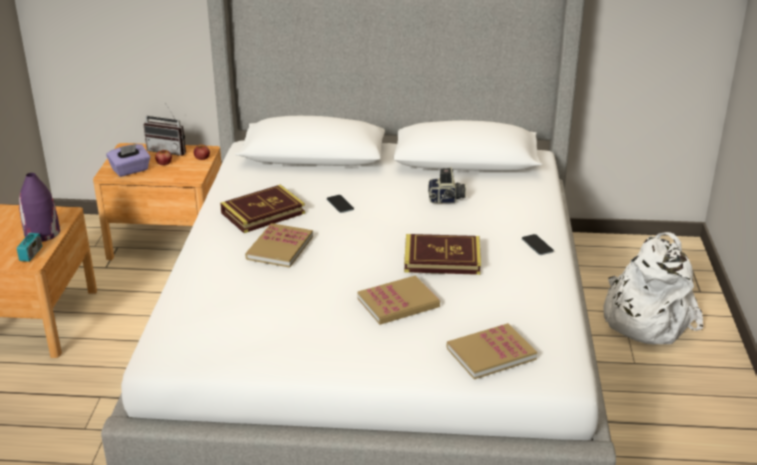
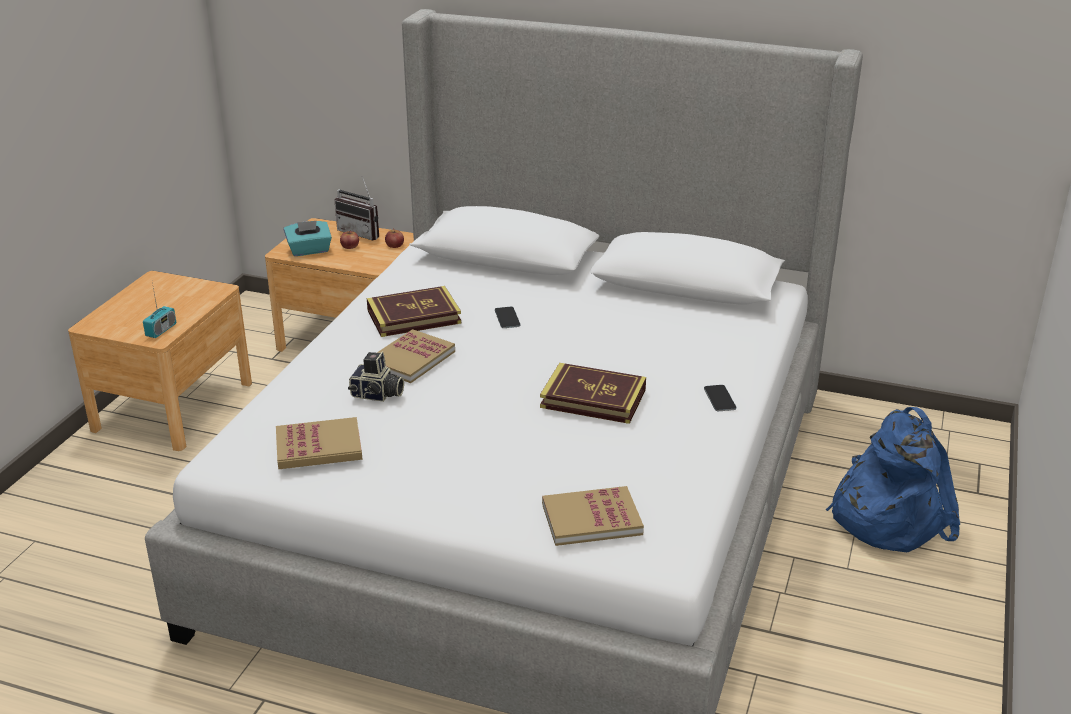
camera: 15 degrees right, 0 degrees up
(42, 233) = (183, 309): purple vase -> none
(130, 170) = (309, 250): purple tissue box -> turquoise tissue box
(398, 303) = (514, 442): book -> book (319, 447)
(446, 199) = (637, 329): camera -> camera (377, 395)
(644, 319) = (886, 515): white backpack -> blue backpack

